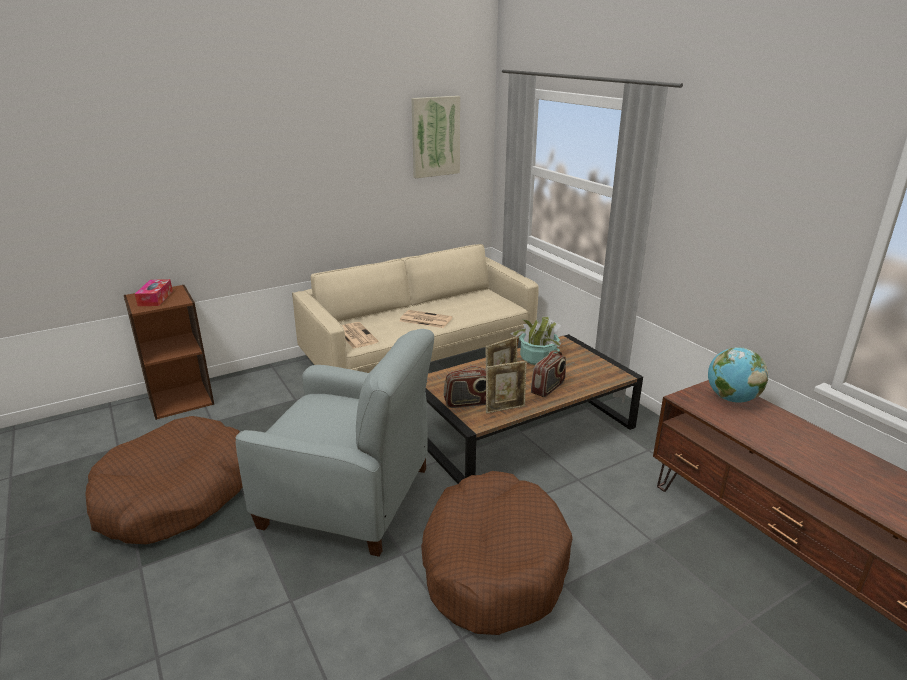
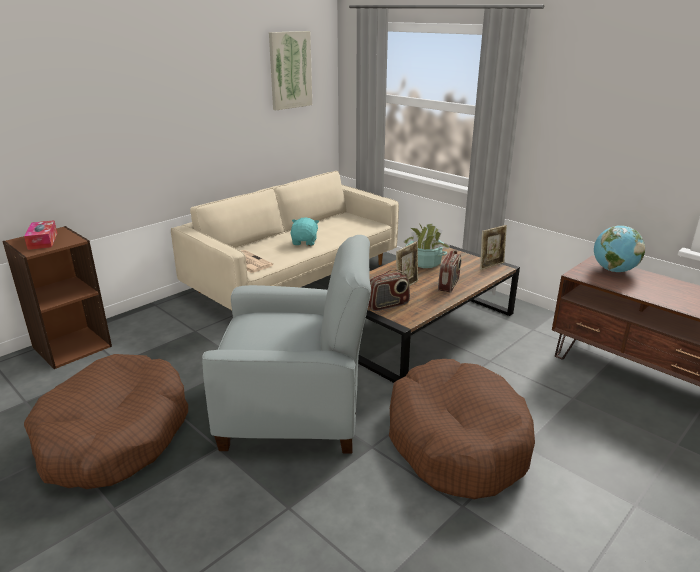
camera: 15 degrees left, 0 degrees up
(425, 319) = (305, 242): newspaper -> turquoise plush toy
(505, 408) = (423, 305): picture frame -> picture frame (491, 265)

